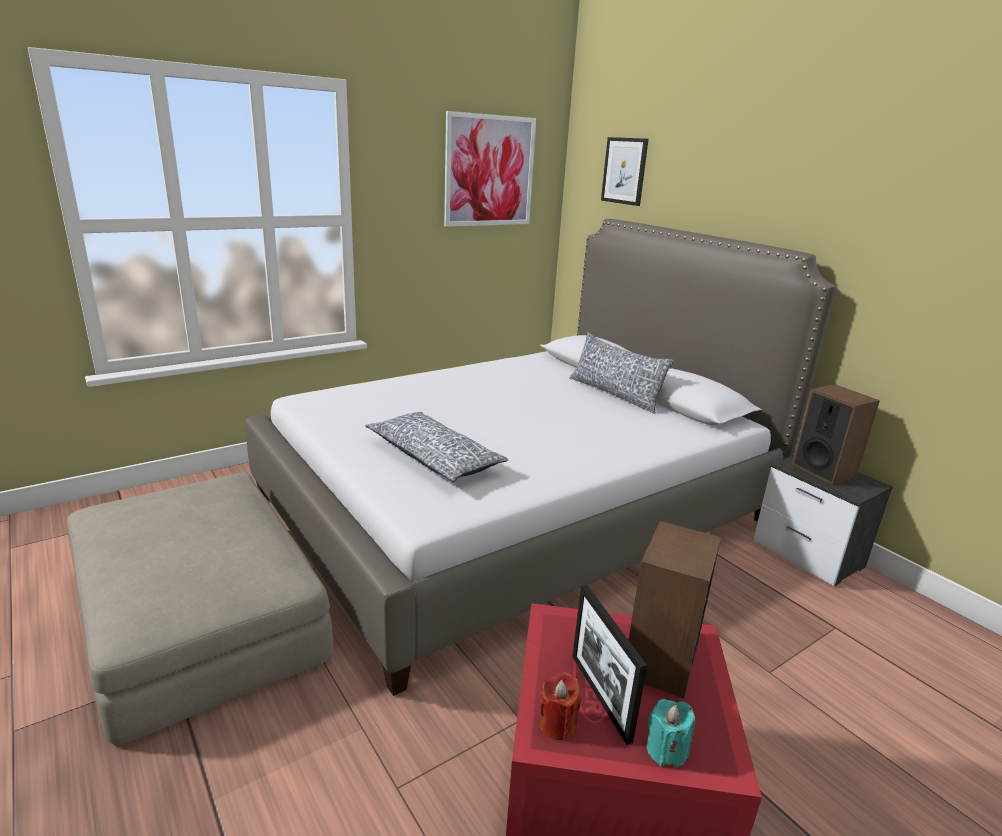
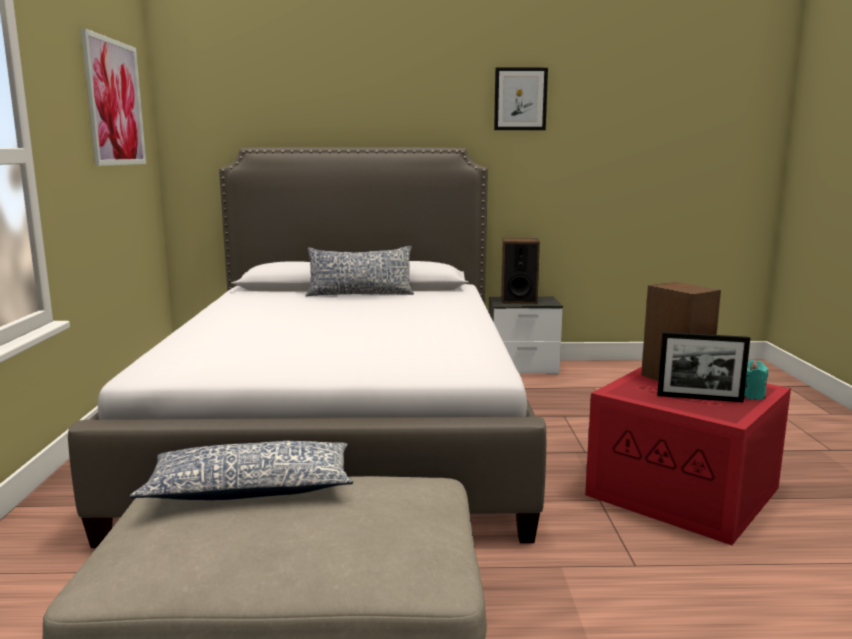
camera: 55 degrees left, 10 degrees down
(434, 457) = (386, 352): pillow -> pillow (250, 489)
(557, 724) = (719, 412): red candle -> none
(624, 171) = (246, 101): picture -> picture (520, 99)

